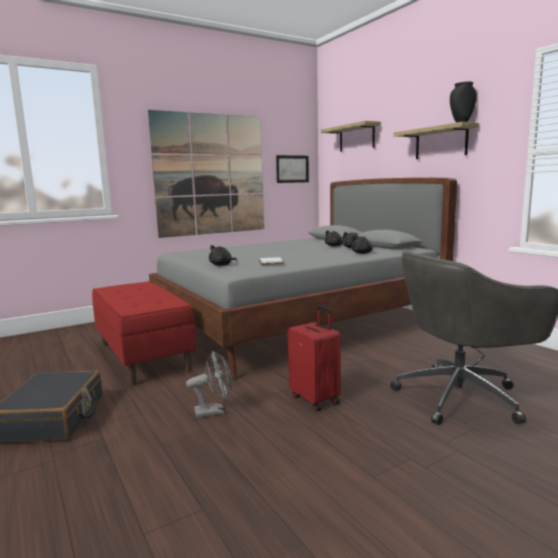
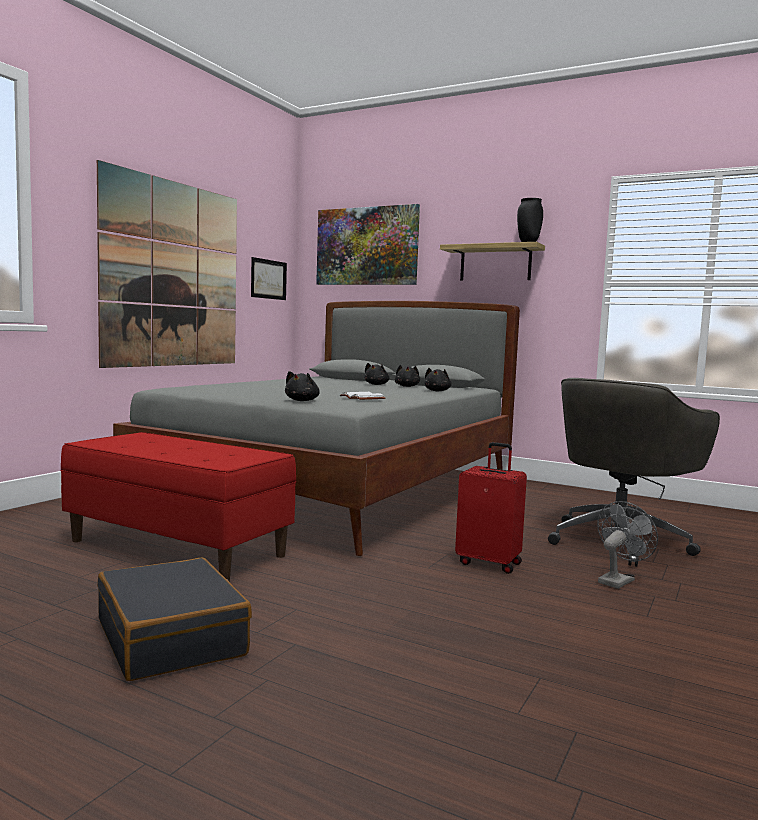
camera: 30 degrees left, 5 degrees down
(214, 411) = (394, 591): grey fan -> grey fan (618, 580)
(356, 138) = (367, 246): shelf -> picture

